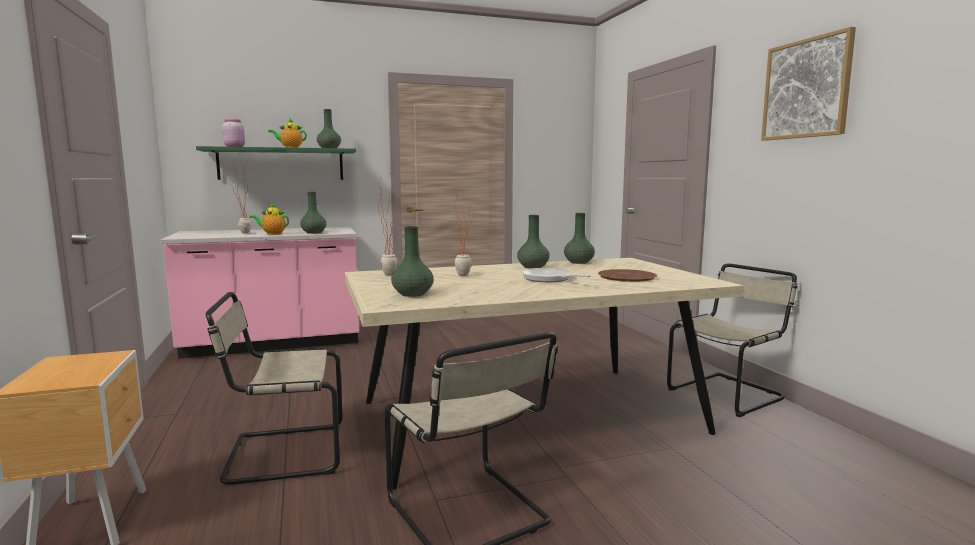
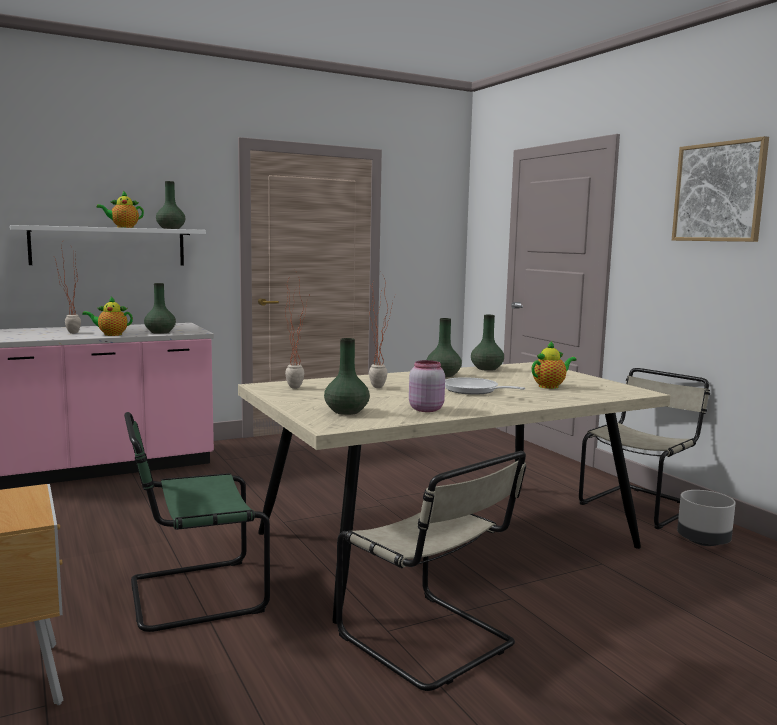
camera: 10 degrees left, 0 degrees up
(235, 147) = (55, 225): pink jar -> pink jar (426, 409)
(281, 164) = (108, 246): green shelf -> white shelf
(281, 454) = (191, 595): beige chair -> green chair
(627, 277) = (550, 386): brown plate -> teapot
(782, 431) = (703, 541): none -> grey planter

